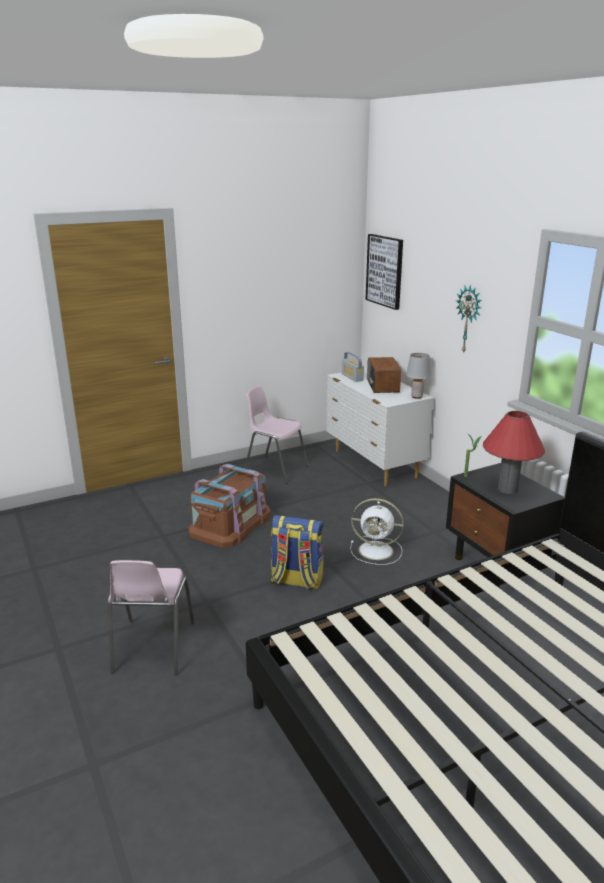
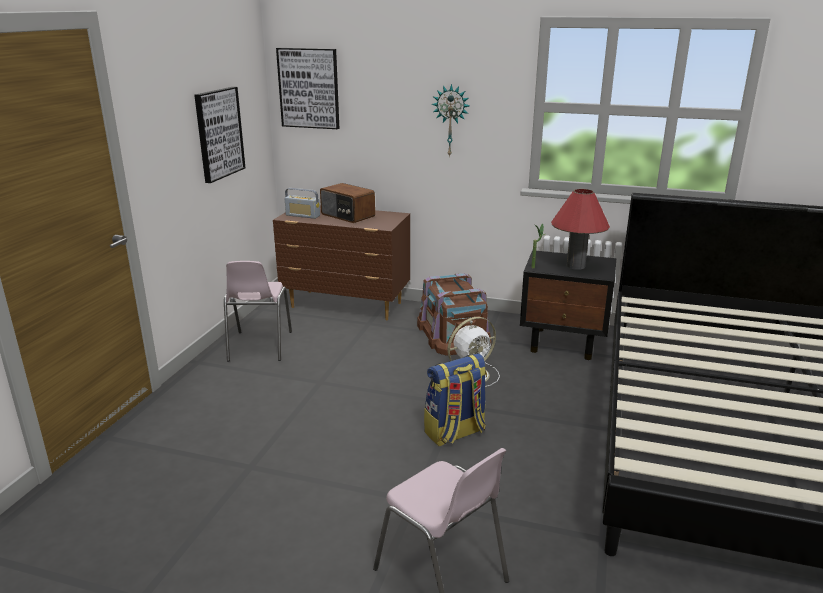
camera: 45 degrees left, 0 degrees up
(230, 523) = (303, 417): brown storage box -> brown storage box (452, 333)
(275, 469) = (259, 346): pink chair -> pink chair turned 75 degrees counterclockwise
(290, 298) = (219, 133): none -> picture
(374, 464) = (347, 306): white dresser -> brown dresser
(416, 397) = (395, 216): grey table lamp -> none

